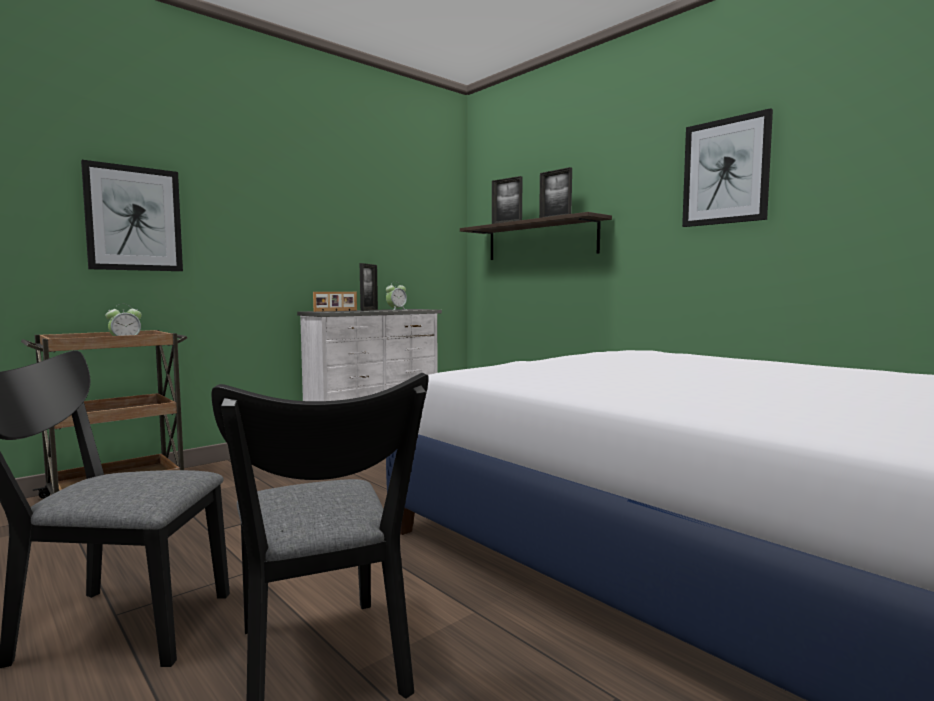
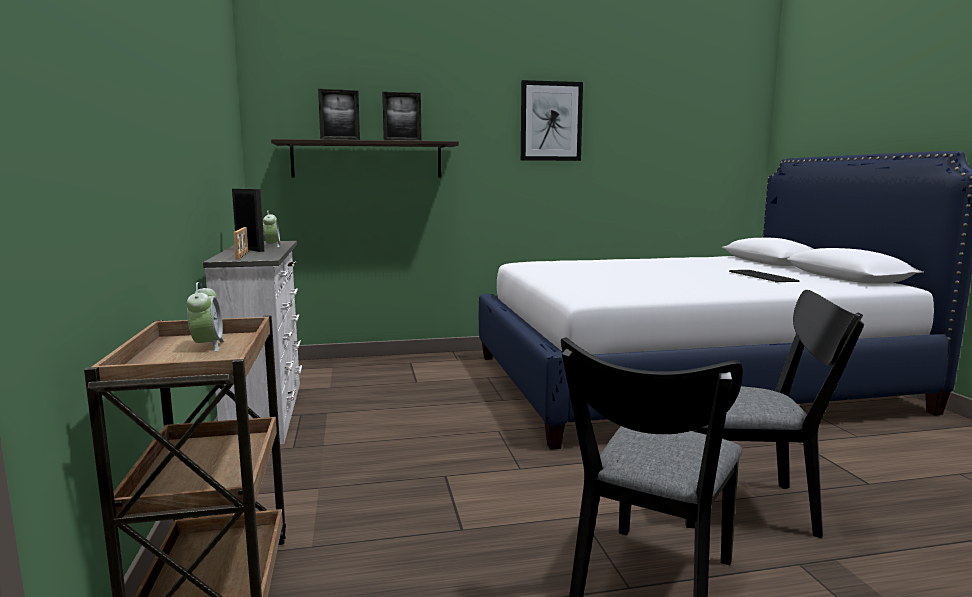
camera: 60 degrees left, 5 degrees up
(134, 219) = (108, 126): picture -> none
(821, 401) = (763, 277): none -> keyboard

